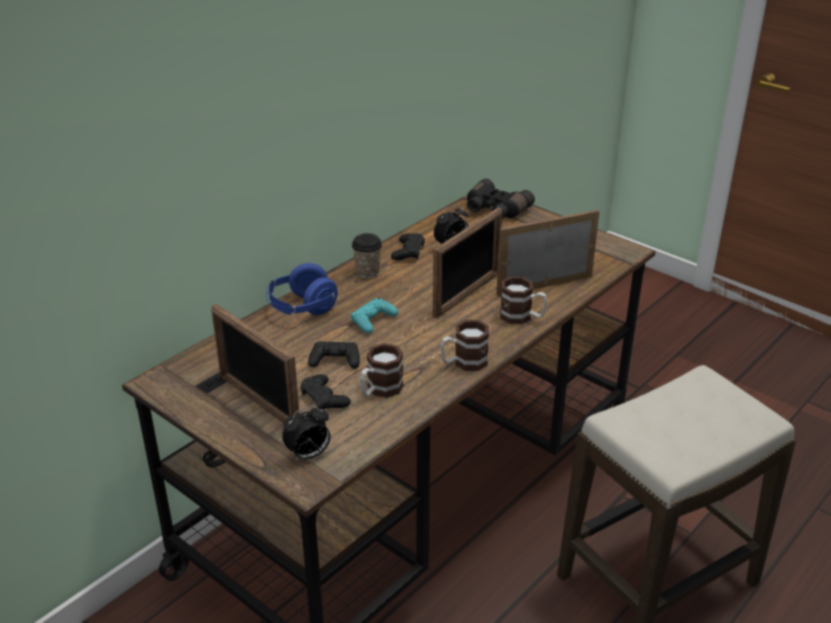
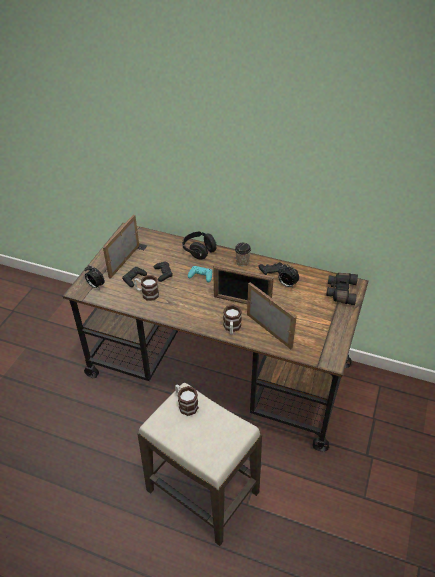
camera: 70 degrees right, 10 degrees up
(301, 308) = (199, 251): blue headphones -> black headphones
(463, 362) = (180, 316): mug -> mug (185, 404)

